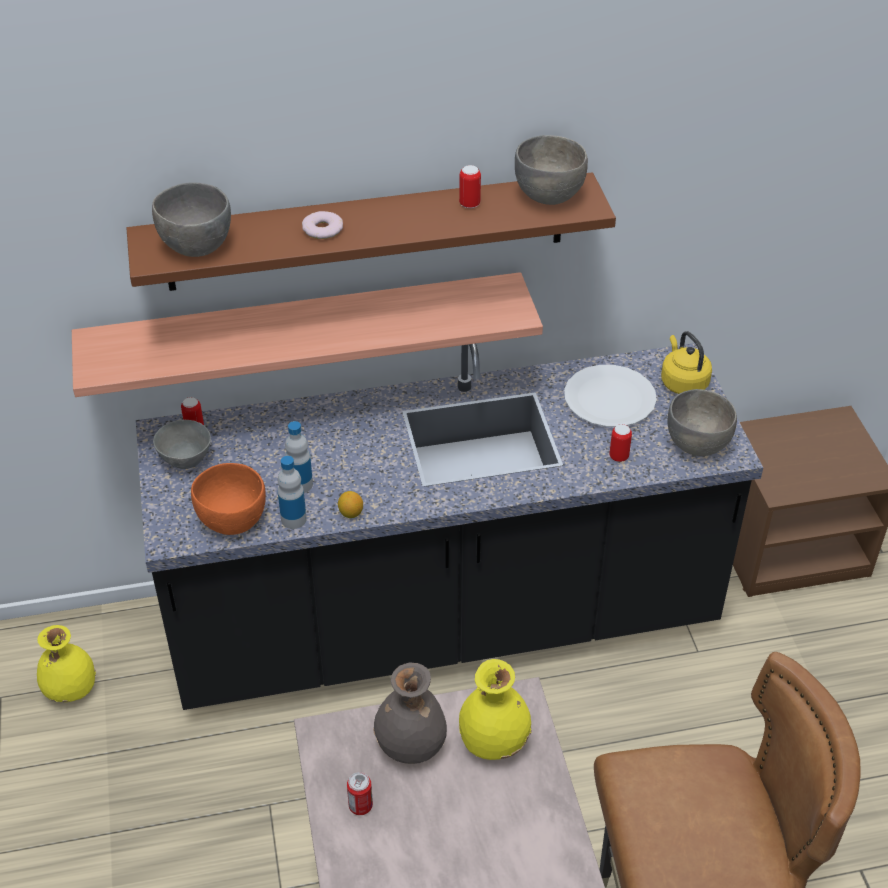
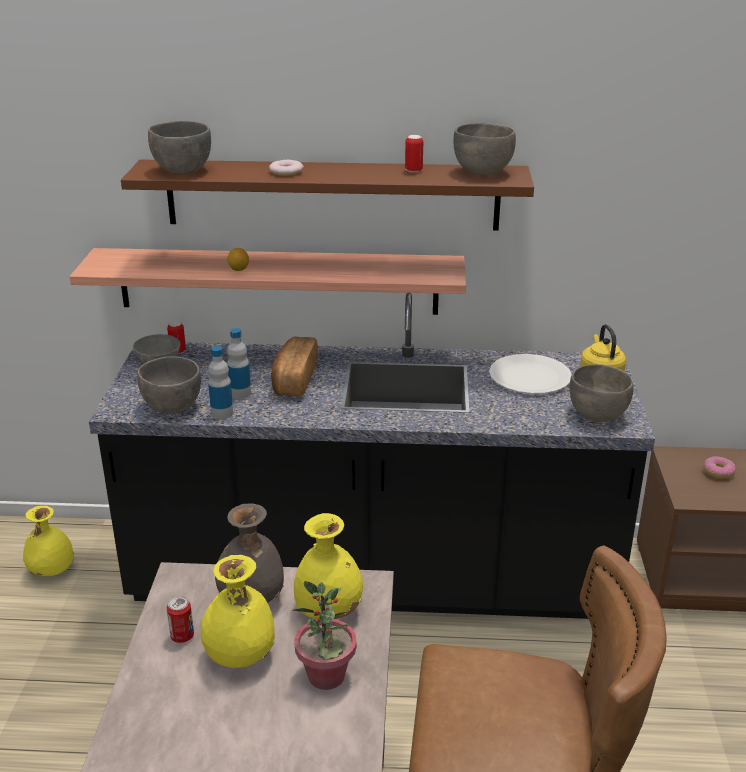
camera: 15 degrees right, 15 degrees down
(232, 521) = (172, 407): orange bowl -> grey bowl
(350, 513) = (271, 416): lemon -> lemon (238, 269)
(352, 452) = (294, 380): none -> bread
(429, 816) = (239, 657): none -> yellow vase
(522, 818) = (326, 676): none -> potted plant
(618, 456) = (522, 413): can -> none
(801, 449) = (718, 472): none -> donut

